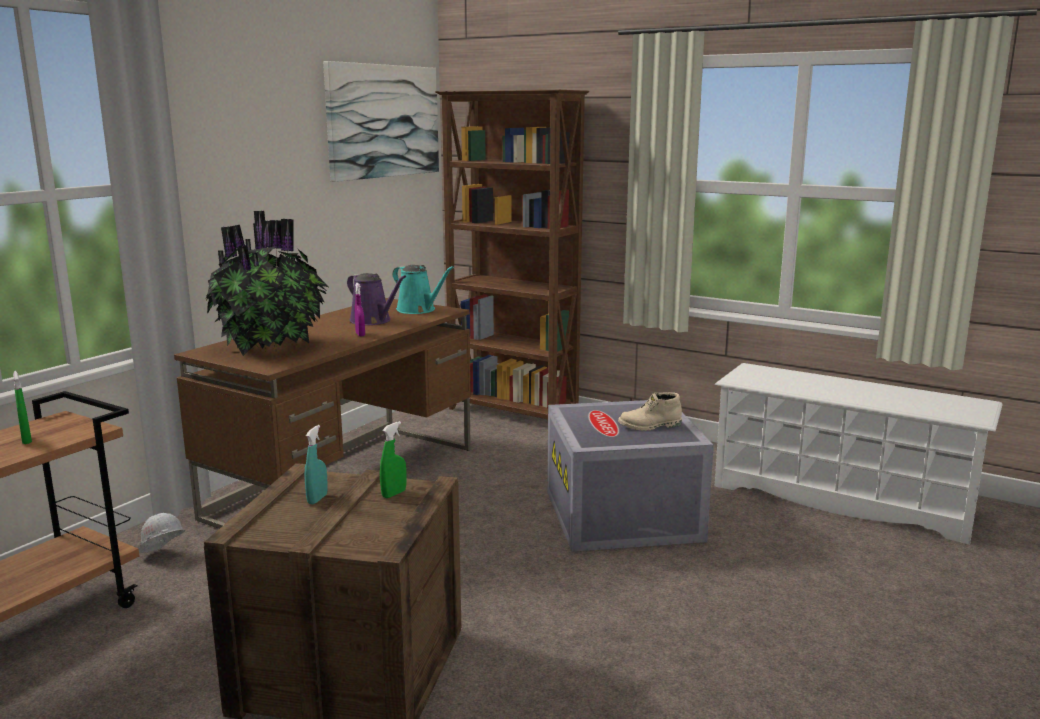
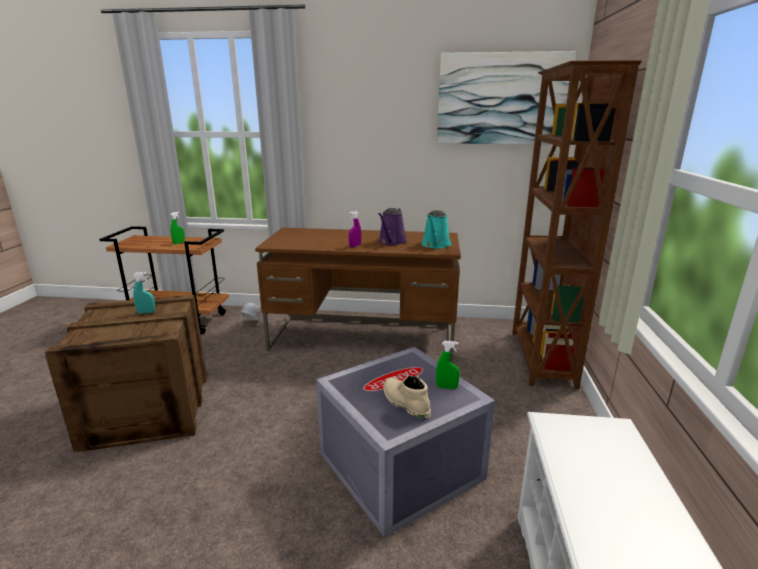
camera: 65 degrees right, 5 degrees up
(272, 347) = (310, 237): potted plant -> none
(394, 494) = (154, 328): green spray bottle -> green spray bottle (446, 387)

